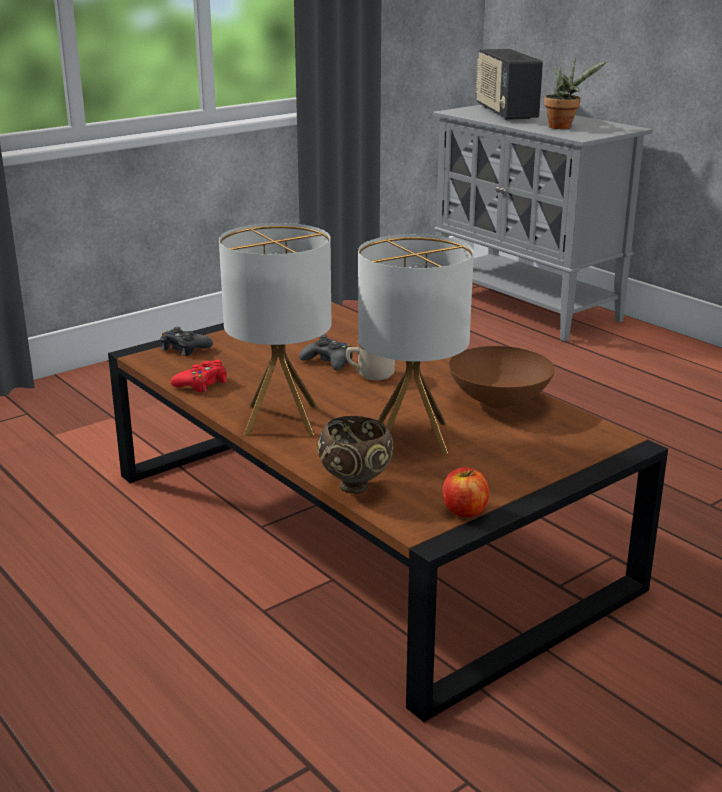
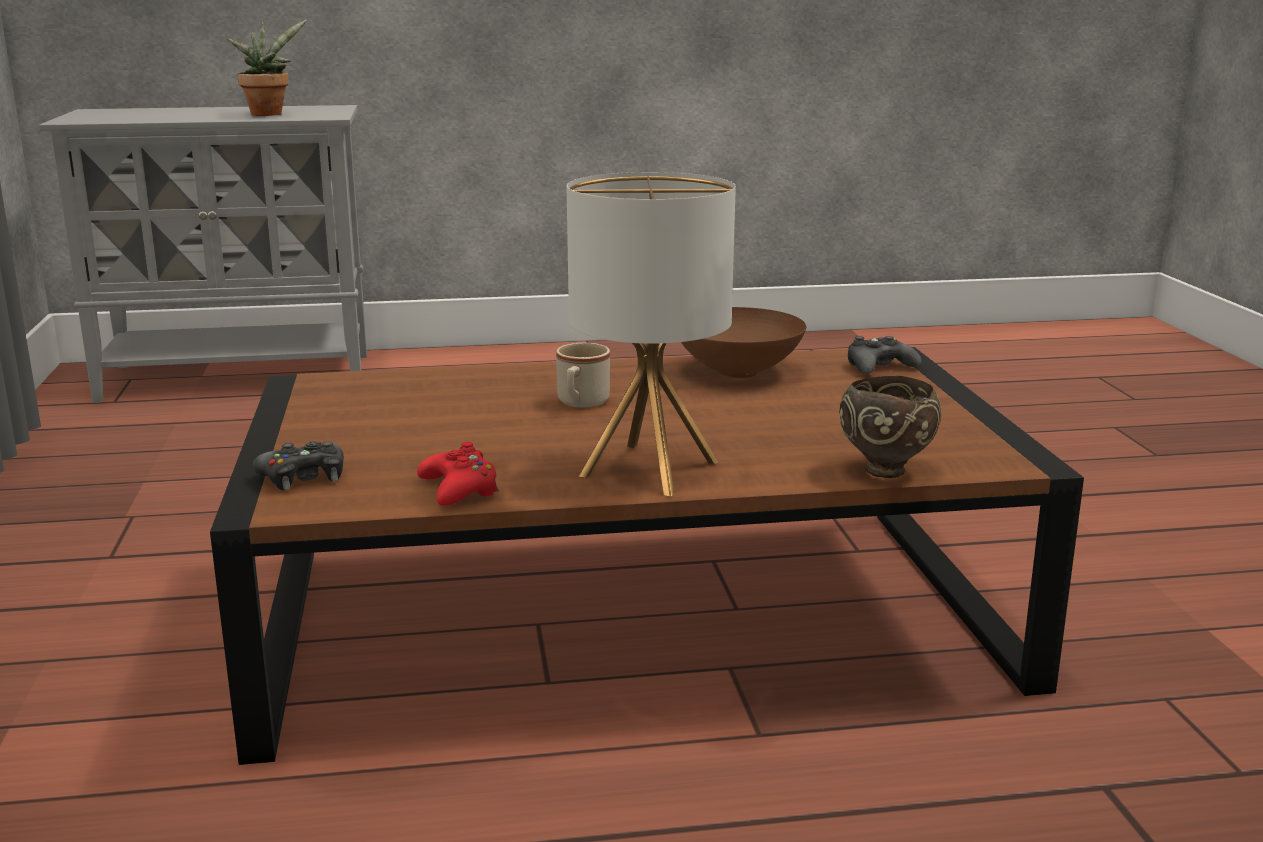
camera: 60 degrees left, 5 degrees down
(328, 361) = (504, 413): black game controller -> black game controller (879, 367)
(410, 437) = (782, 422): table lamp -> none
(464, 510) = (985, 438): apple -> none
(505, 113) = (141, 114): radio -> none

